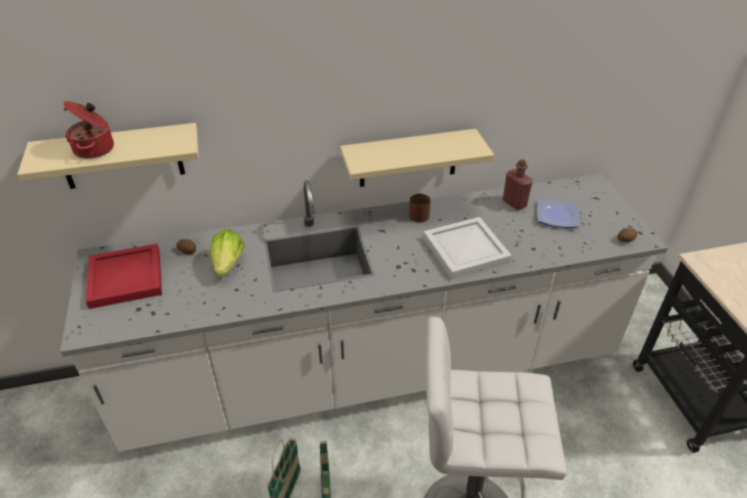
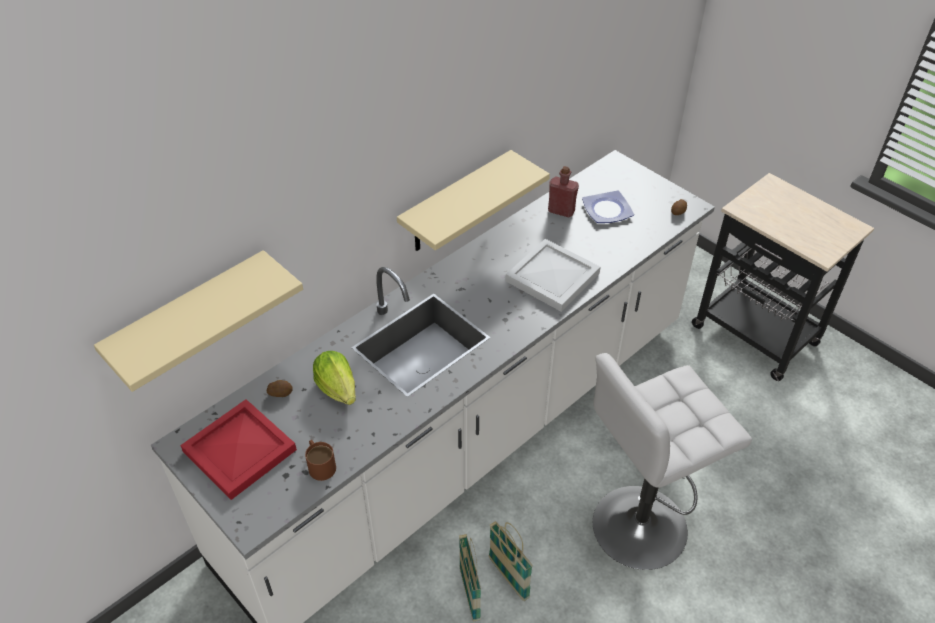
camera: 30 degrees left, 5 degrees up
(95, 149) = (186, 322): cooking pot -> none
(419, 213) = (481, 256): brown mug -> brown mug (320, 464)

